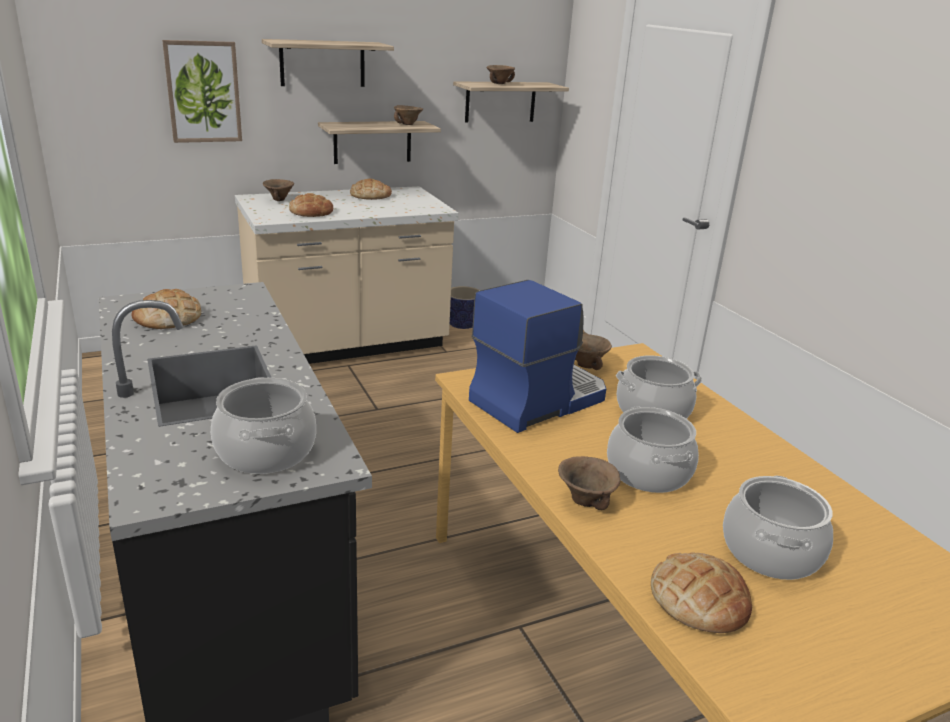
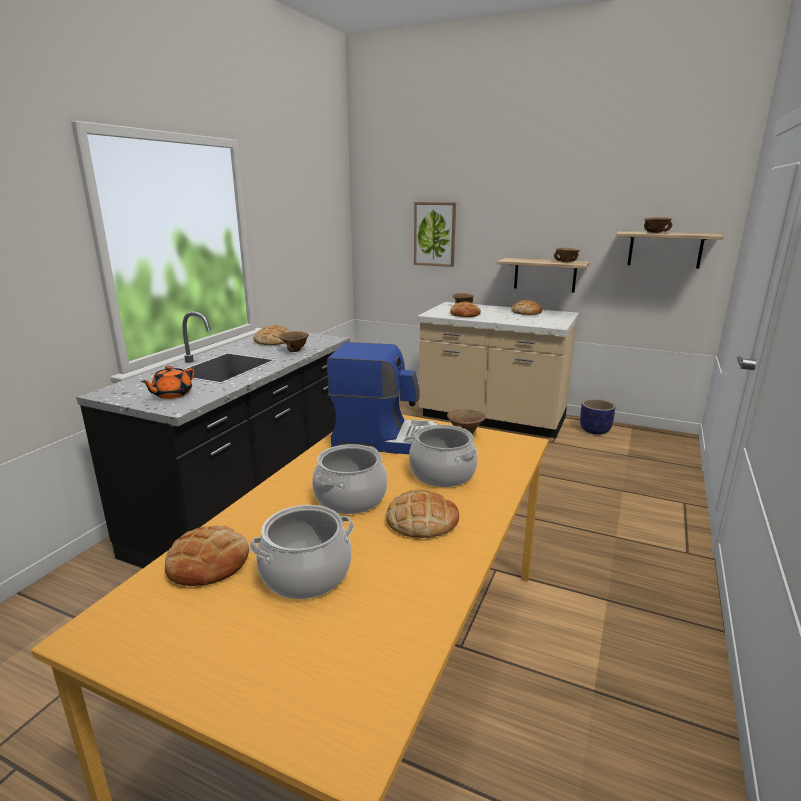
camera: 50 degrees right, 5 degrees down
(266, 451) = (172, 395): cooking pot -> orange teapot
(322, 63) = (512, 216): shelf -> none
(584, 500) = (280, 490): brown bowl -> brown bowl (295, 350)
(729, 459) = (421, 520): none -> bread

